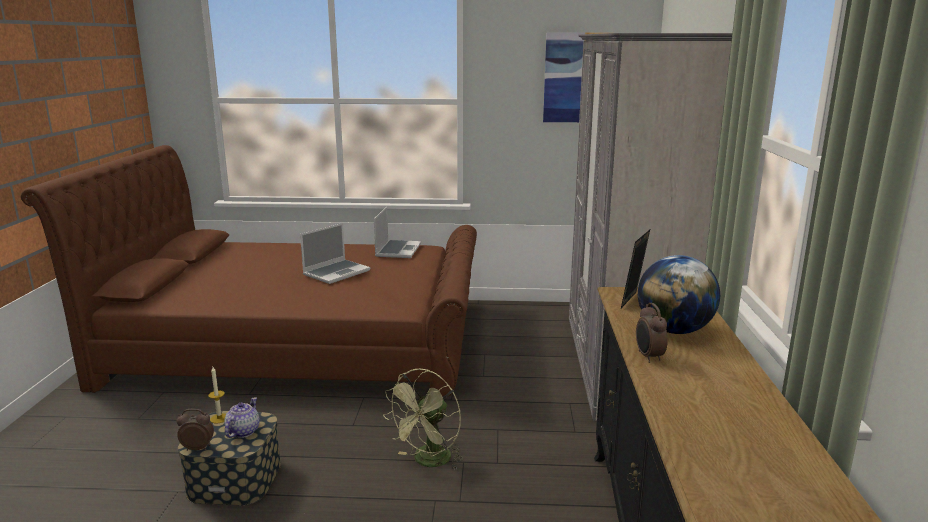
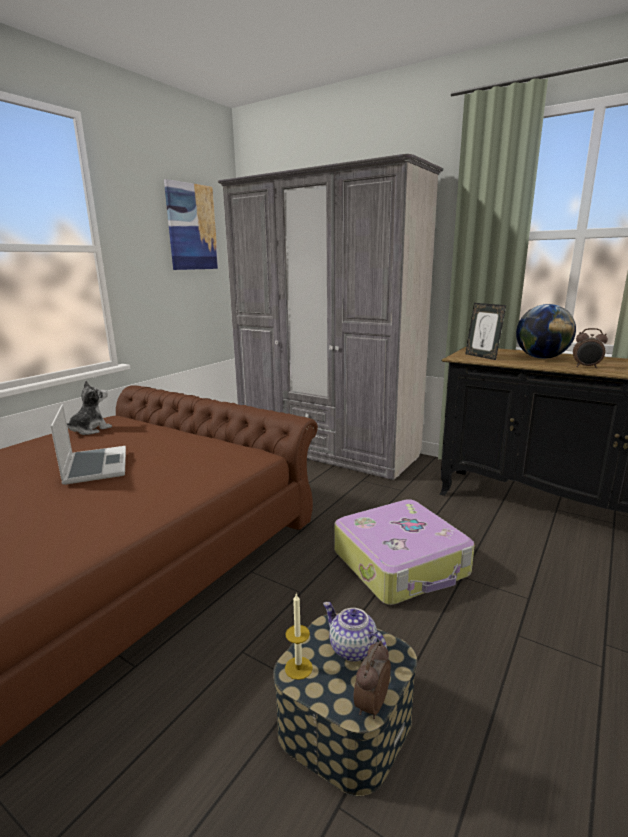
camera: 60 degrees left, 0 degrees up
(397, 250) = (90, 430): laptop -> plush toy
(428, 462) = (401, 564): green fan -> suitcase

